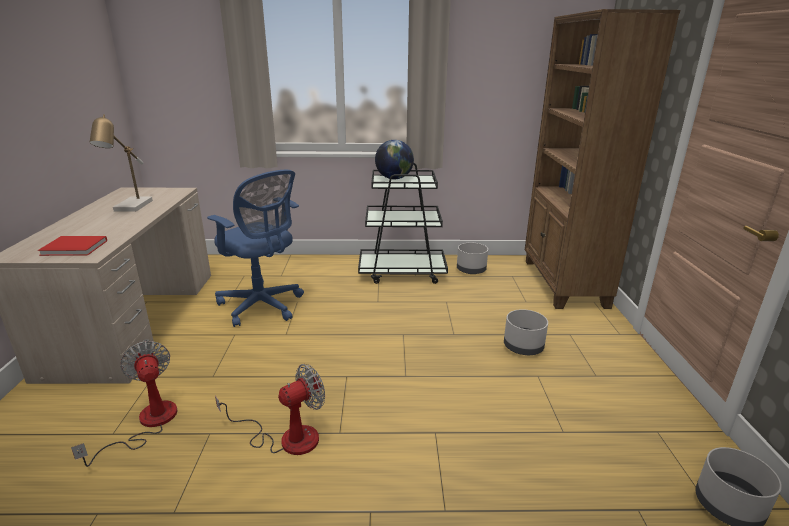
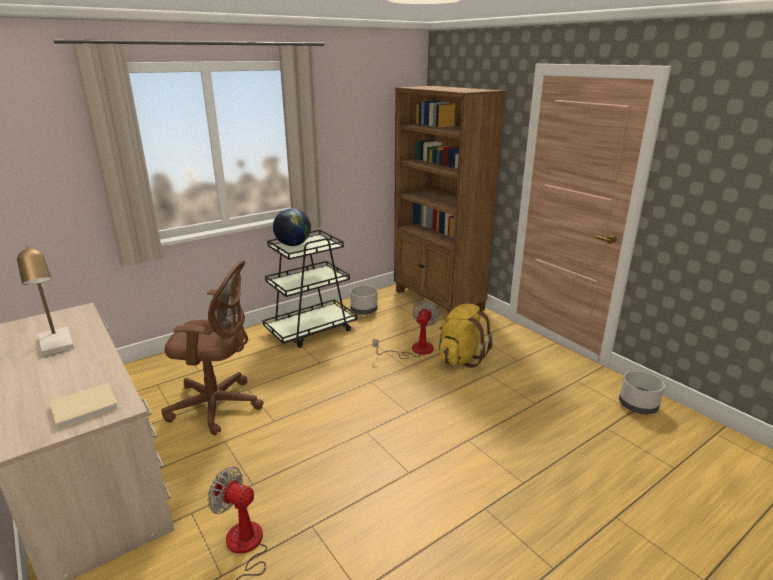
camera: 35 degrees left, 0 degrees up
(76, 248) = (87, 406): red book -> beige book
(263, 306) = (219, 406): blue office chair -> brown office chair
(286, 438) = (376, 496): fan -> fan (414, 350)
(523, 347) = (460, 358): grey planter -> yellow backpack

